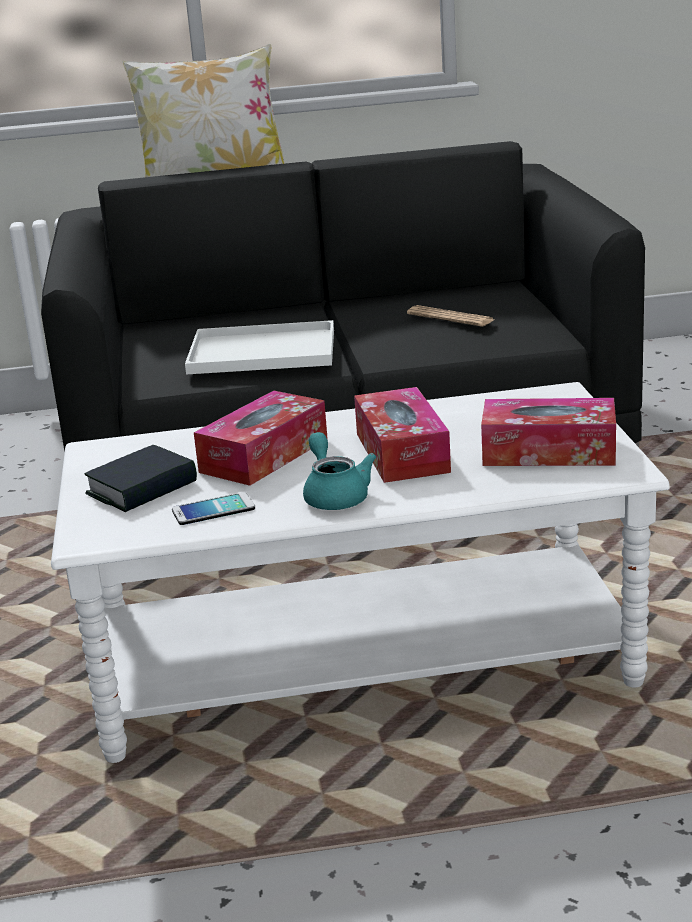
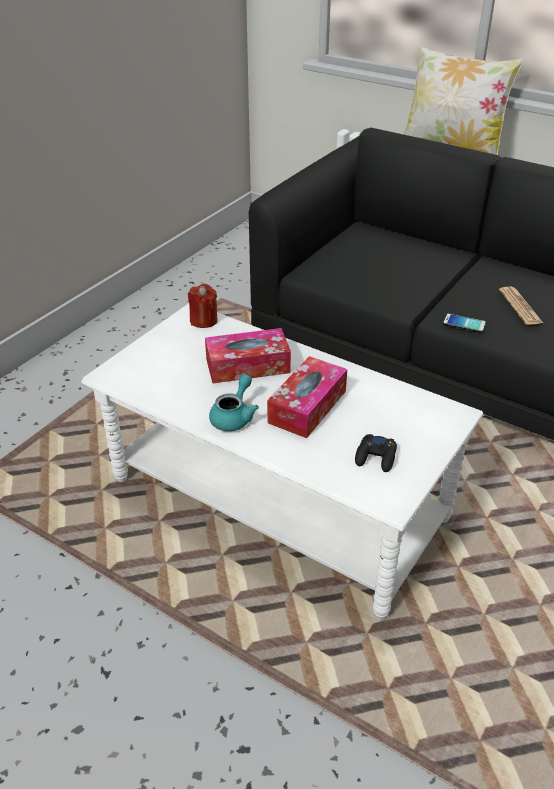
camera: 40 degrees right, 15 degrees up
(123, 447) = (203, 320): none -> red candle
(142, 488) = (171, 355): book -> none
(213, 510) = (175, 390): phone -> phone (464, 323)
(265, 350) = (387, 279): white tray -> none
(549, 452) = (376, 457): tissue box -> black game controller

